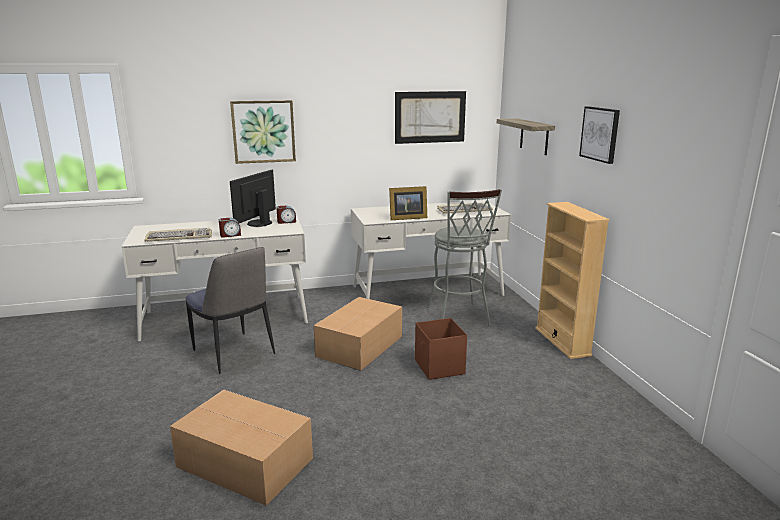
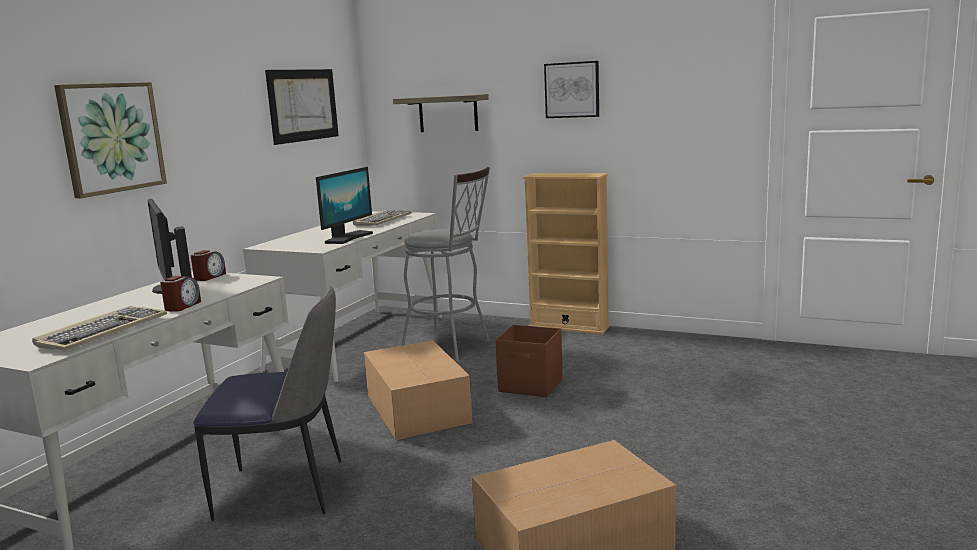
camera: 50 degrees left, 5 degrees down
(406, 218) = (348, 238): picture frame -> monitor

